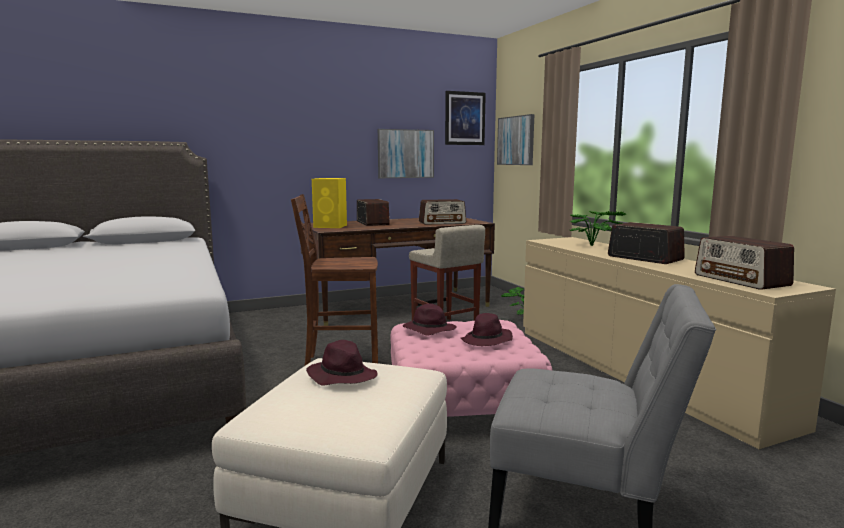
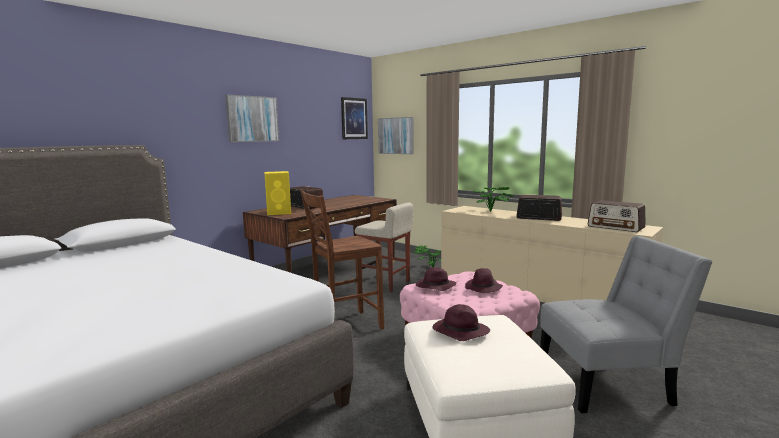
camera: 25 degrees left, 0 degrees up
(405, 153) = (316, 147): picture -> picture (252, 119)
(442, 223) = (359, 202): radio -> none

